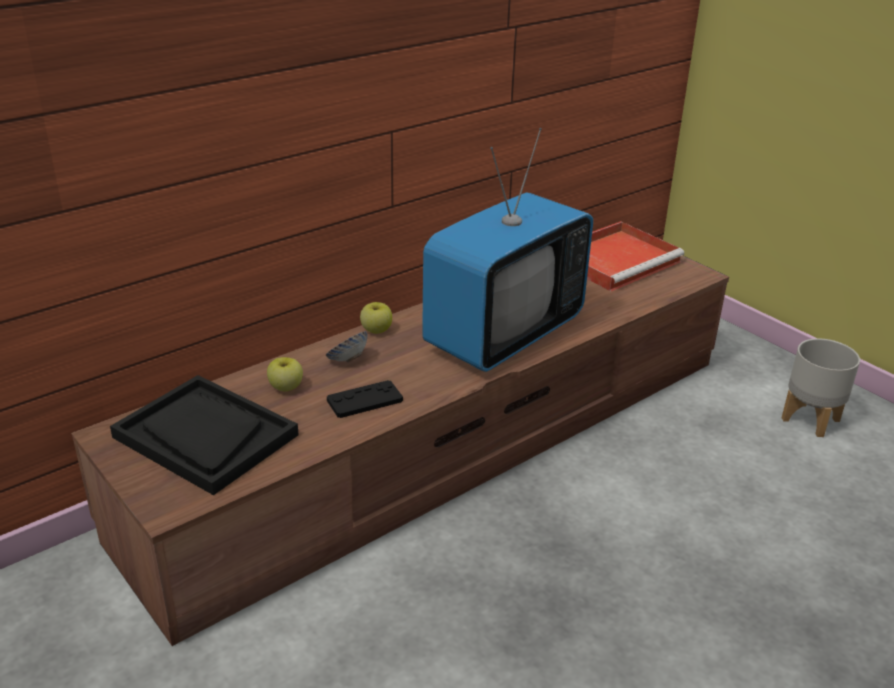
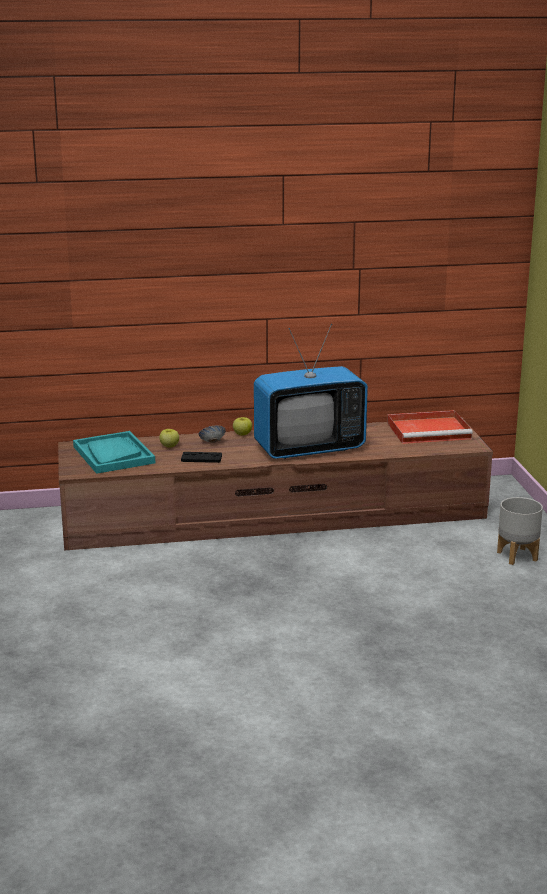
camera: 30 degrees right, 10 degrees down
(205, 436) = (113, 455): black tray -> turquoise tray

